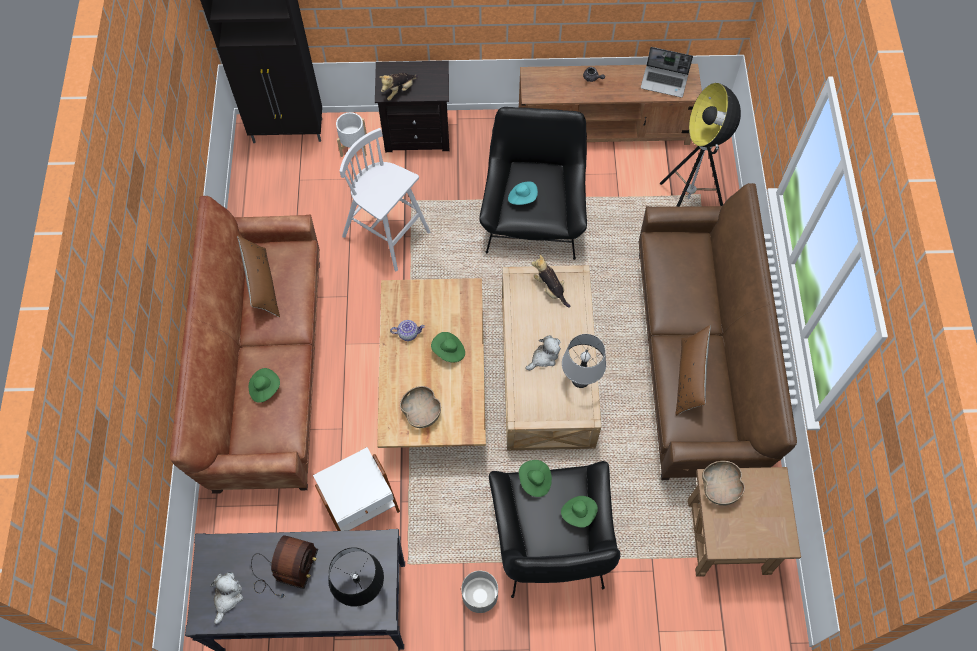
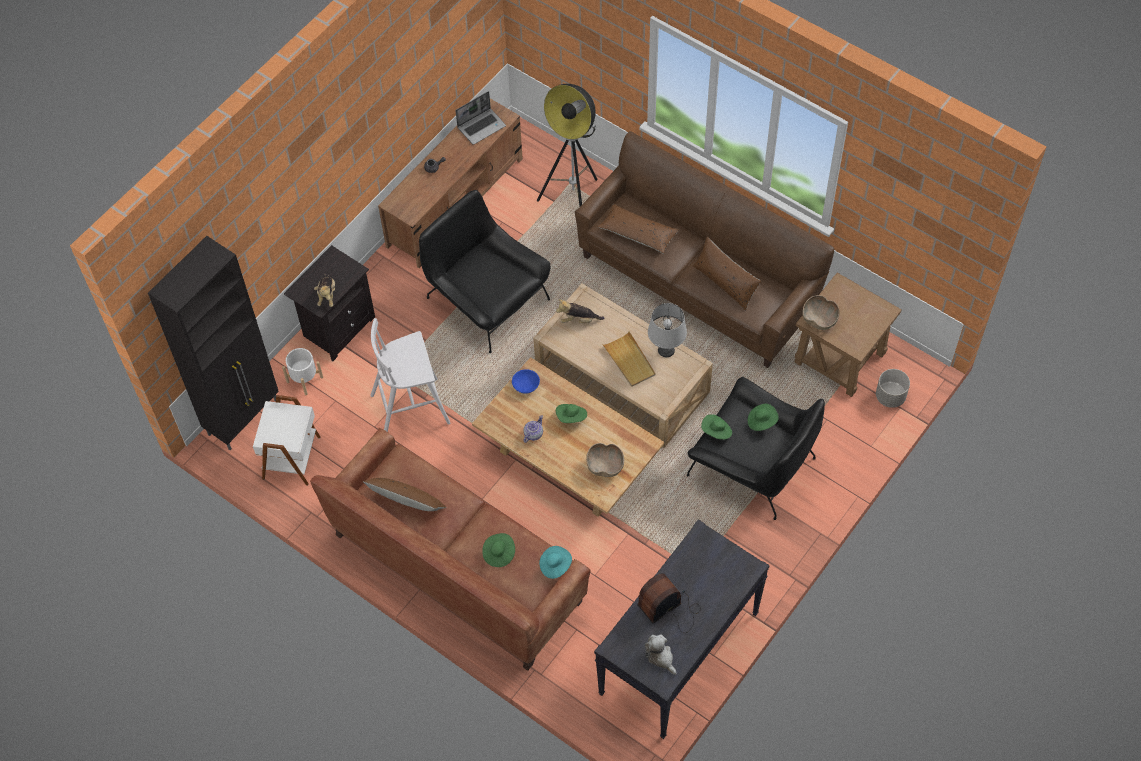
camera: 50 degrees left, 5 degrees down
(285, 569) = (670, 608): radio -> radio turned 90 degrees counterclockwise
(361, 505) = (625, 572): white side table -> white side table (293, 457)
(361, 588) = (722, 568): black table lamp -> none
(450, 295) = (526, 386): none -> blue bowl
(479, 596) = (758, 539): grey planter -> grey planter (890, 397)
(522, 197) = (484, 287): turquoise hat -> turquoise hat (555, 565)
(544, 357) = (629, 361): plush toy -> beige tray
(674, 271) = (638, 233): none -> brown pillow

